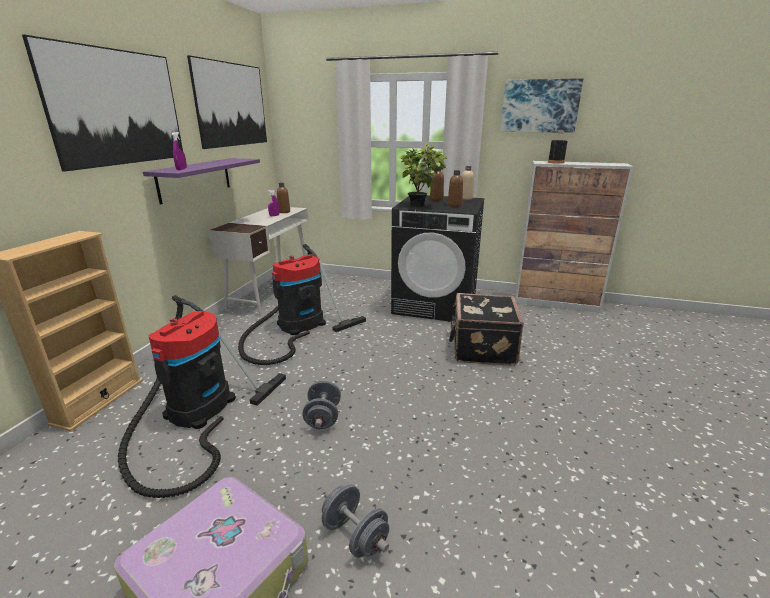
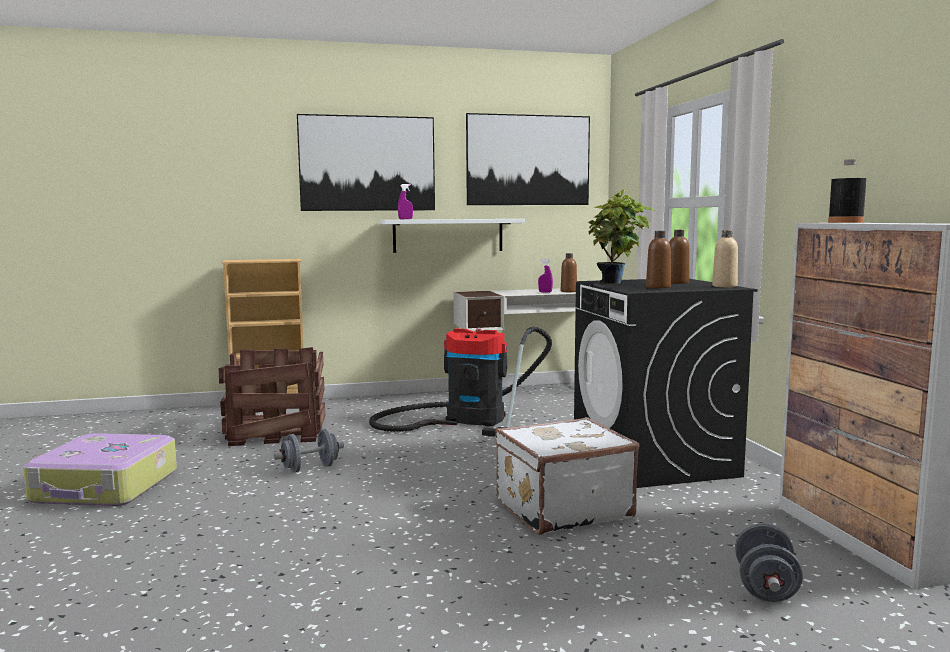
camera: 60 degrees right, 15 degrees down
(195, 179) = (448, 235): purple shelf -> white shelf
(196, 413) = (279, 431): vacuum cleaner -> crate
(355, 535) = (158, 515): grey dumbbell -> grey dumbbell (765, 587)
(481, 348) = (561, 509): black suitcase -> white suitcase
(539, 106) = (855, 118): picture -> none

